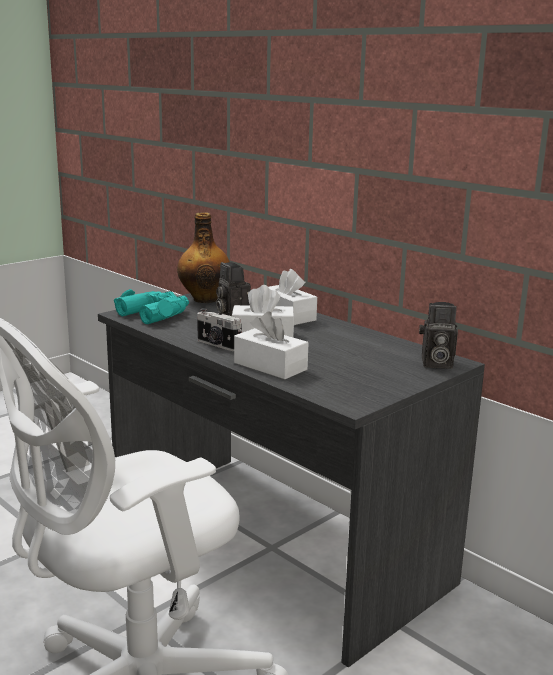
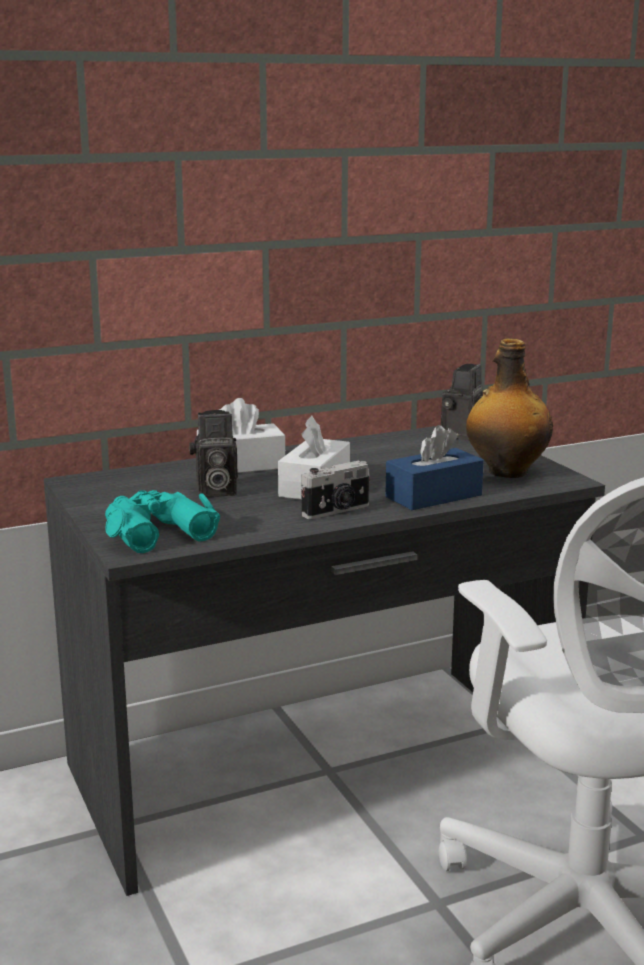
camera: 70 degrees left, 0 degrees up
(205, 299) = (111, 496): bottle -> bottle (506, 472)
(270, 366) = (433, 496): white tissue box -> blue tissue box

